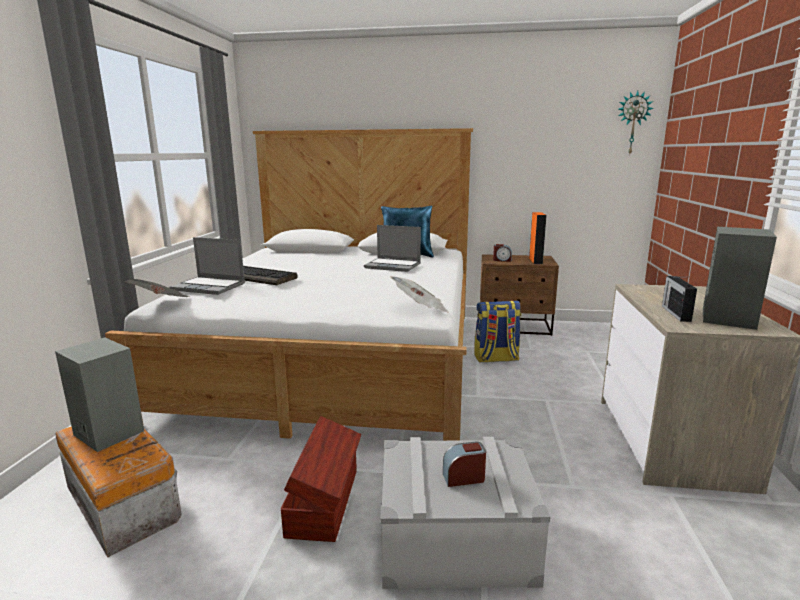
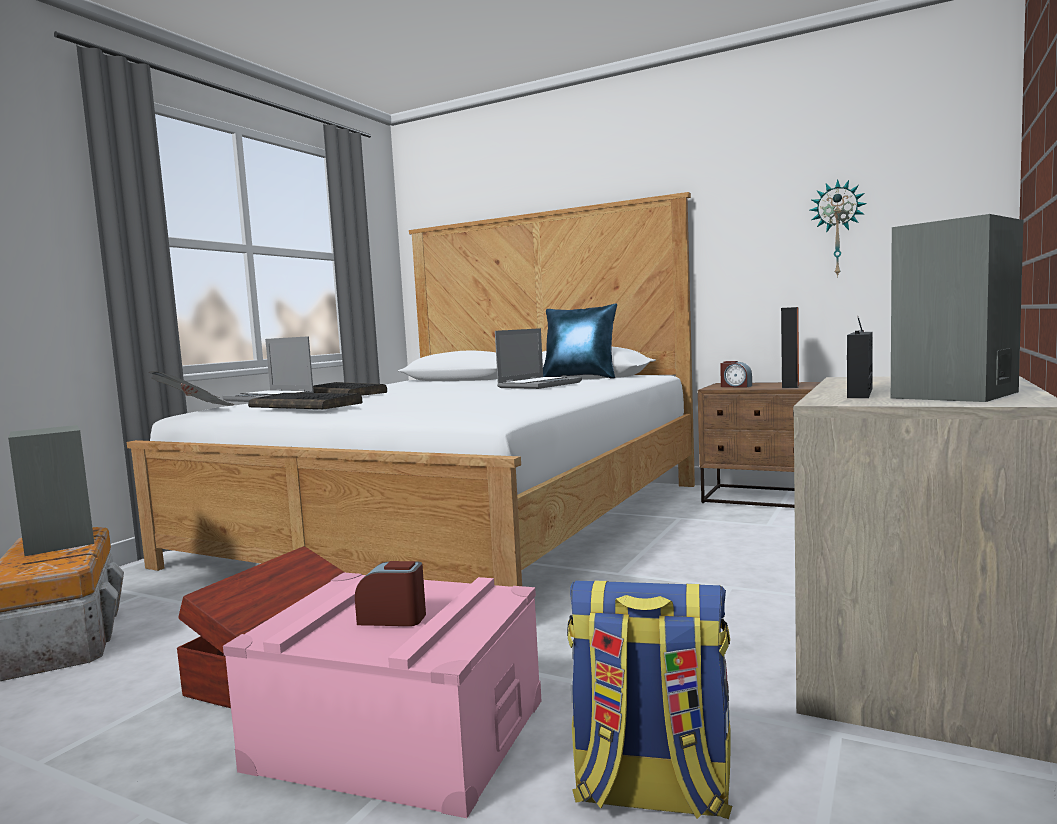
camera: 20 degrees right, 10 degrees down
(263, 299) = (306, 405): none -> keyboard
(393, 266) = (539, 385): laptop -> laptop turned 90 degrees counterclockwise
(420, 309) = (489, 412): newspaper -> none
(455, 539) = (398, 734): grey storage box -> pink storage box
(496, 359) = (695, 533): backpack -> backpack (651, 793)
(632, 123) = (955, 152): wall clock -> wall clock (837, 229)

